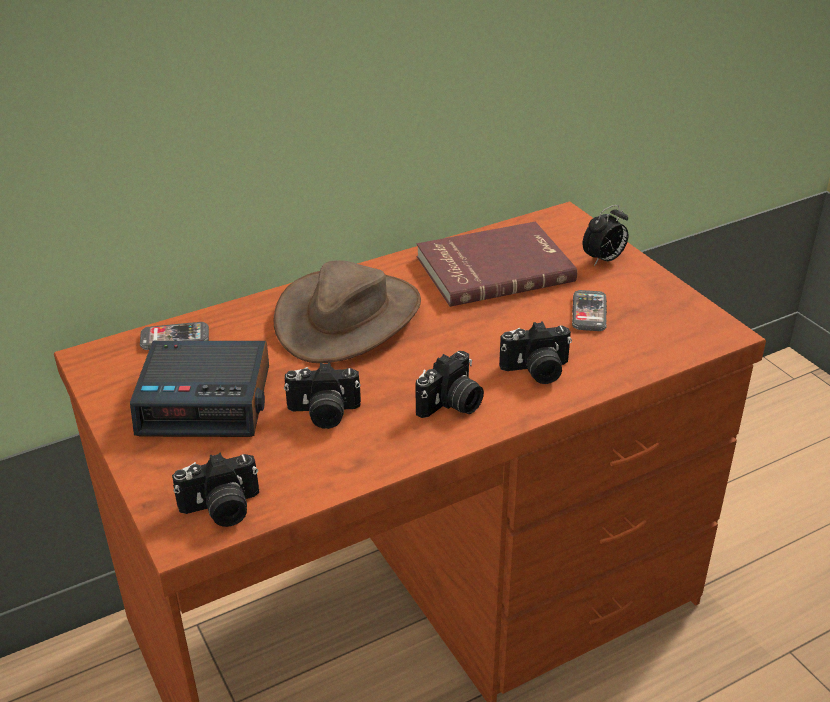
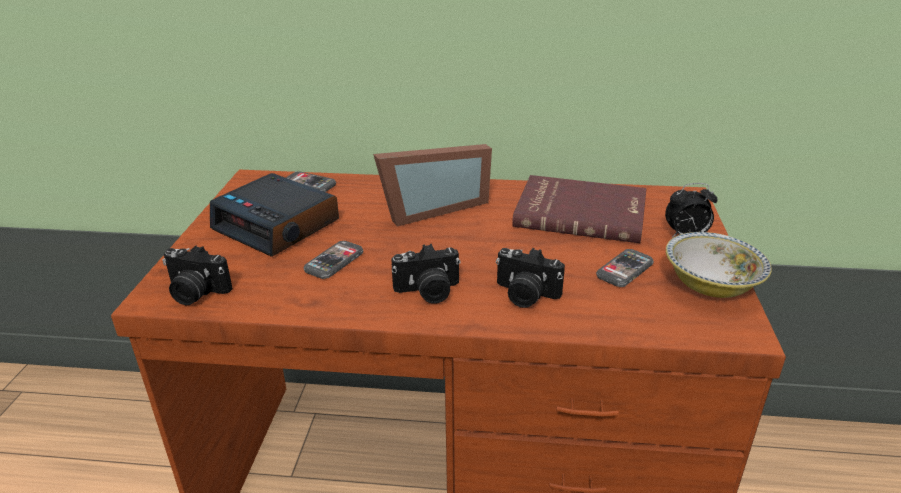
camera: 35 degrees right, 5 degrees down
(323, 414) = (334, 261): camera -> phone
(348, 317) = (431, 208): brown hat -> picture frame
(665, 300) = (711, 285): none -> bowl

